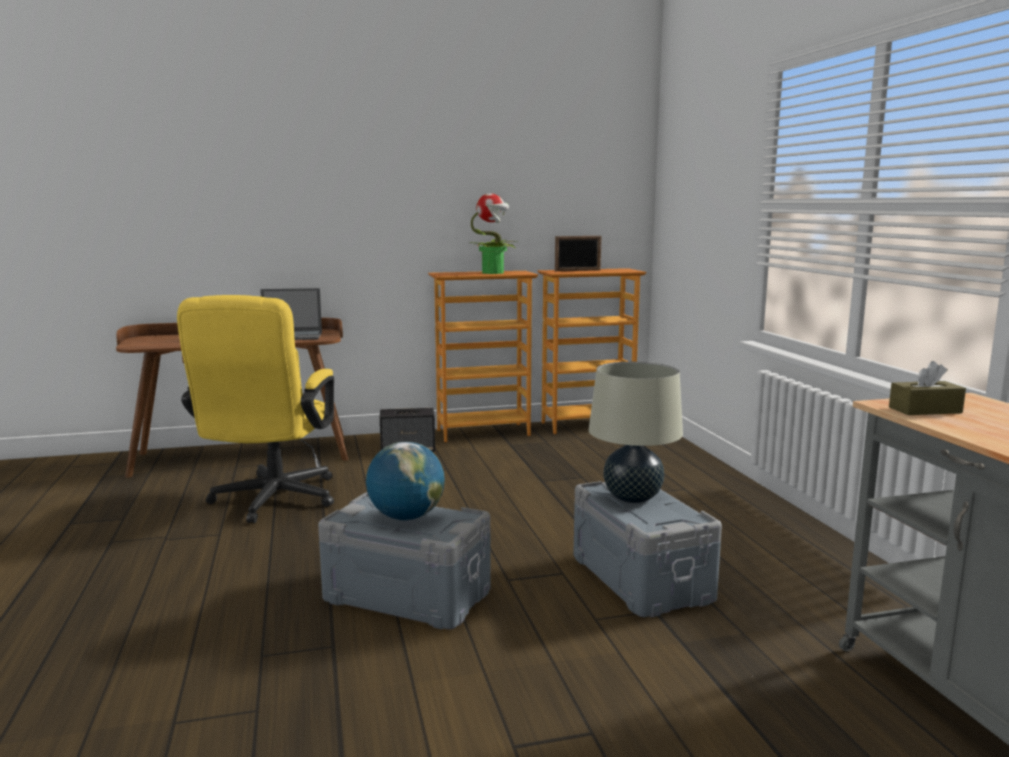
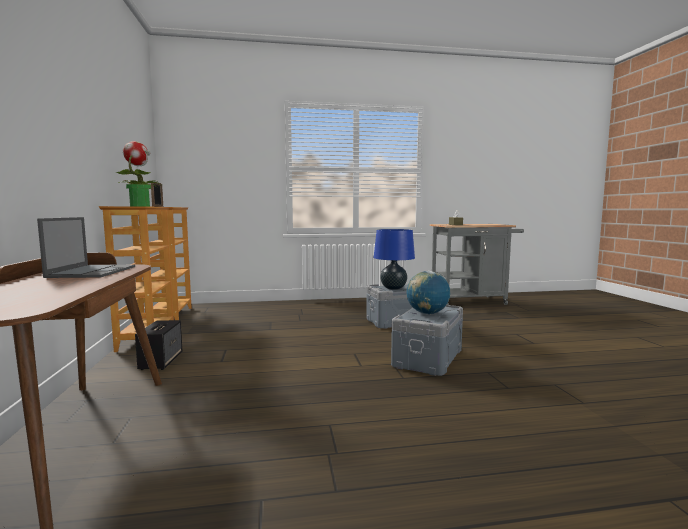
camera: 85 degrees left, 5 degrees down
(270, 502) = (258, 409): yellow office chair -> none
(632, 498) = (393, 288): beige table lamp -> blue table lamp

